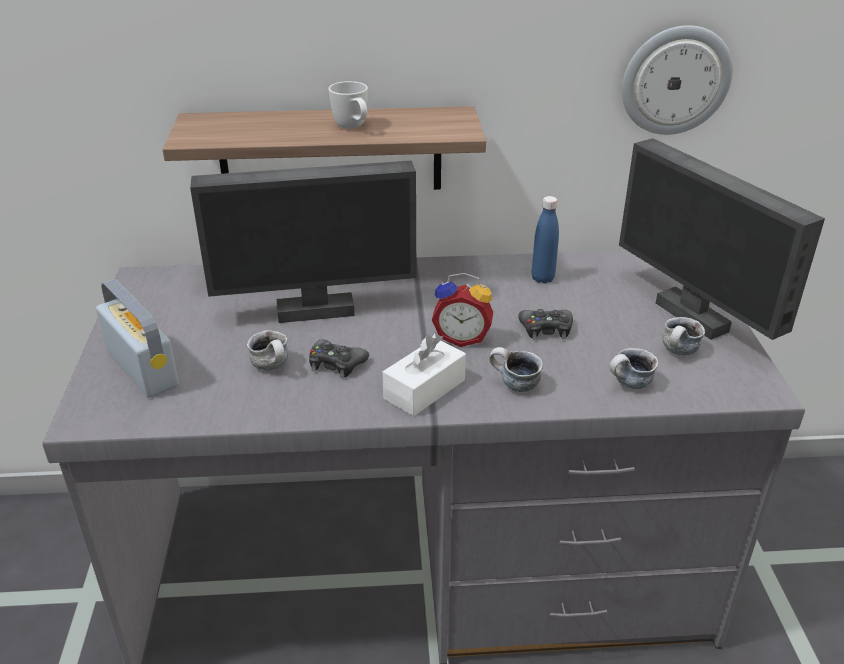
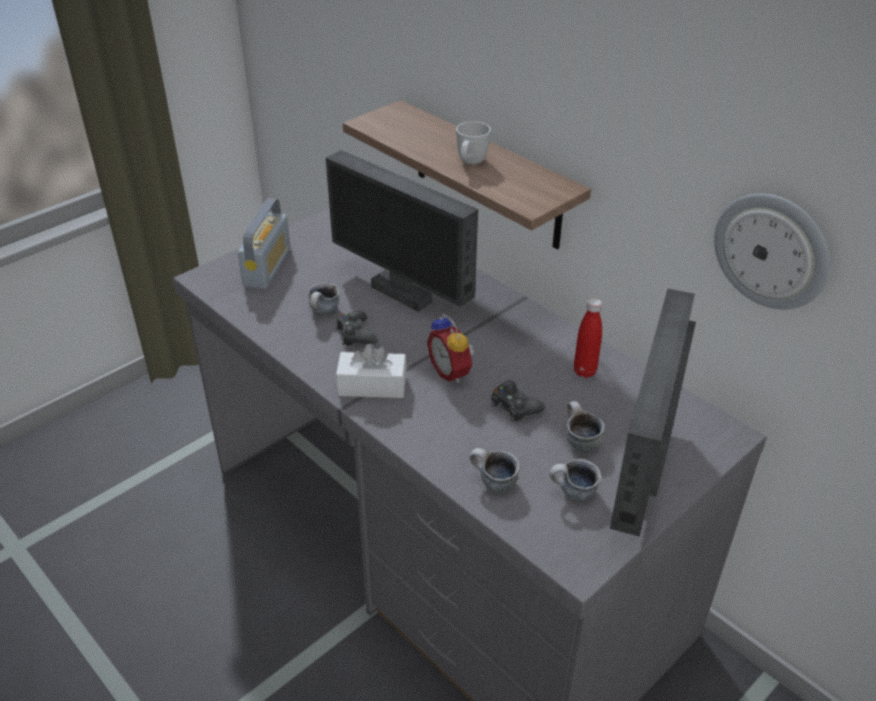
camera: 50 degrees right, 5 degrees up
(514, 385) = (423, 424): mug -> mug (578, 440)
(542, 278) = (584, 371): blue bottle -> red bottle

